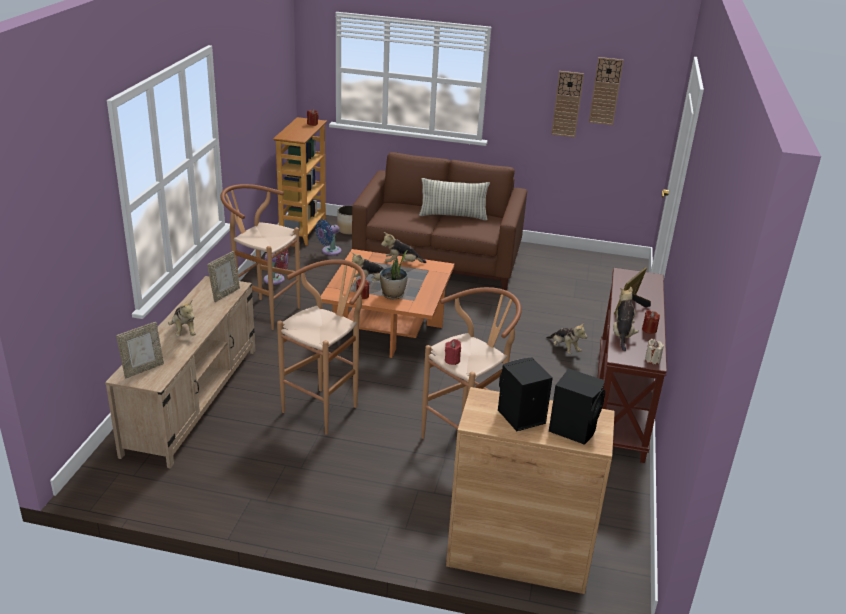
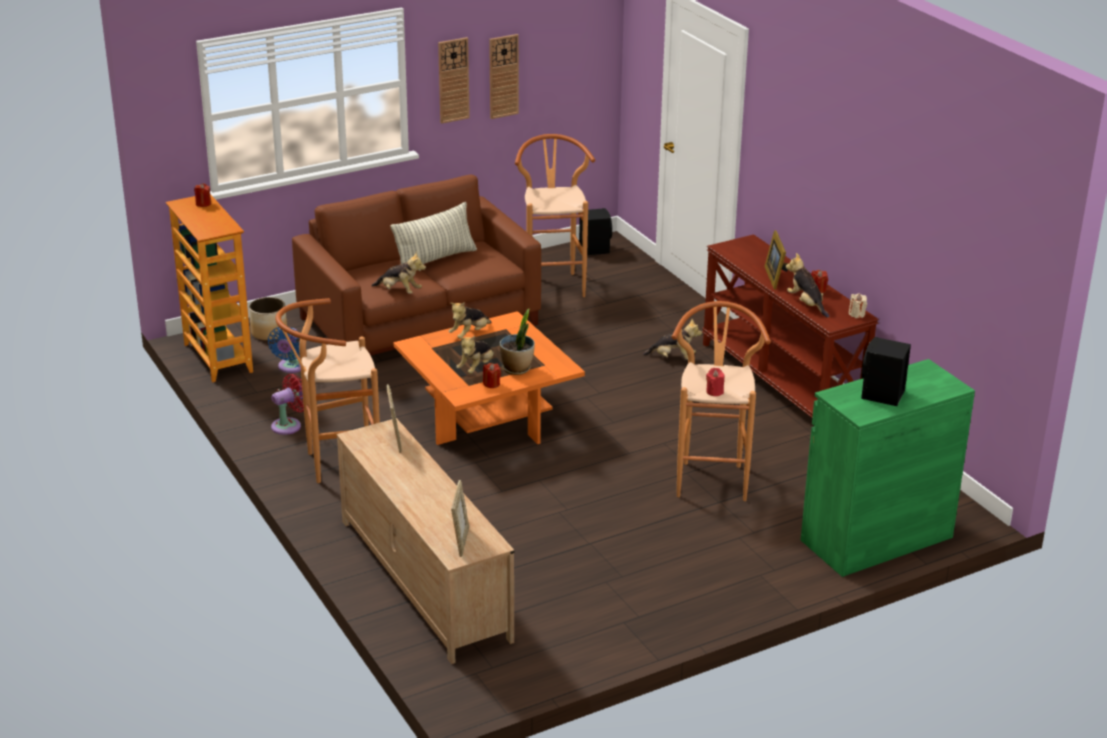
camera: 40 degrees left, 0 degrees up
(184, 331) = (427, 492): plush toy -> plush toy (399, 291)
(326, 407) = (556, 517): brown stool -> brown stool (553, 283)
(518, 555) = (876, 539): brown cabinet -> green cabinet
(573, 428) = (925, 384): black speaker -> black speaker (594, 249)
(605, 91) = (543, 48): wall clock -> wall clock (453, 80)

